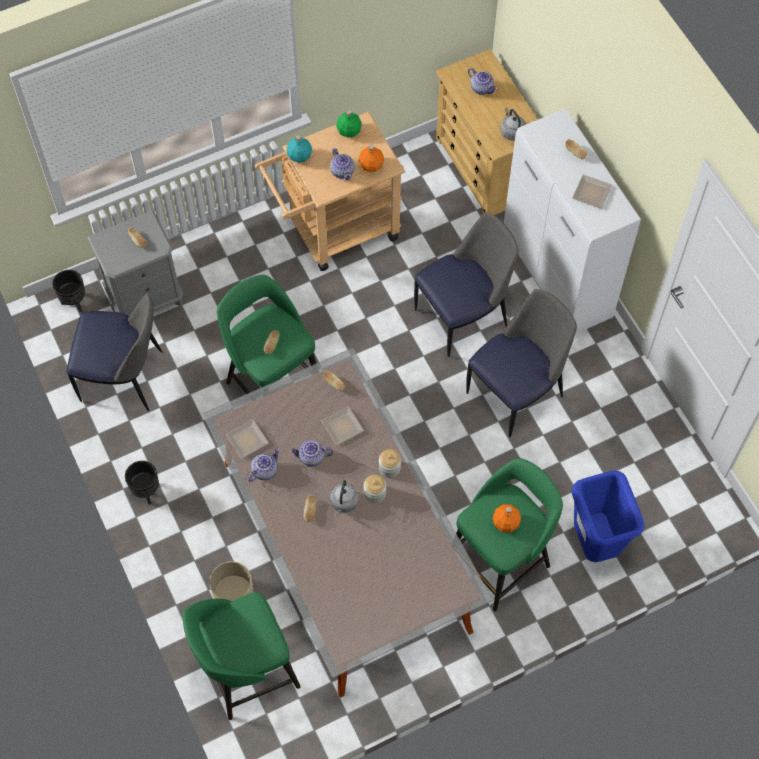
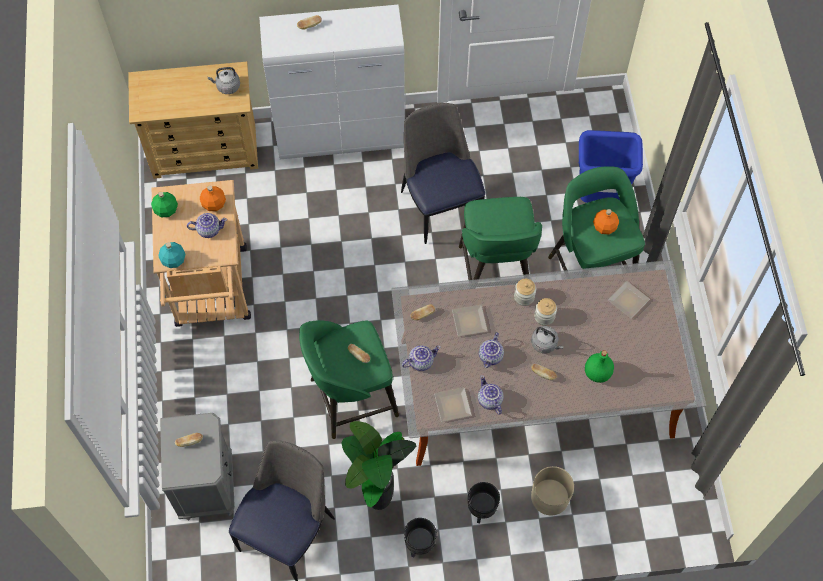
camera: 70 degrees left, 0 degrees up
(74, 302) = (180, 557): black planter -> black planter (481, 510)
(176, 443) = (378, 503): none -> potted plant
(246, 671) = (627, 508): green stool -> green stool (495, 274)
(330, 561) = (597, 372): none -> green bottle
(463, 316) = (348, 220): chair -> none
(482, 88) = (168, 93): teapot -> teapot (421, 361)
(592, 194) = (358, 28): plate -> plate (629, 300)

